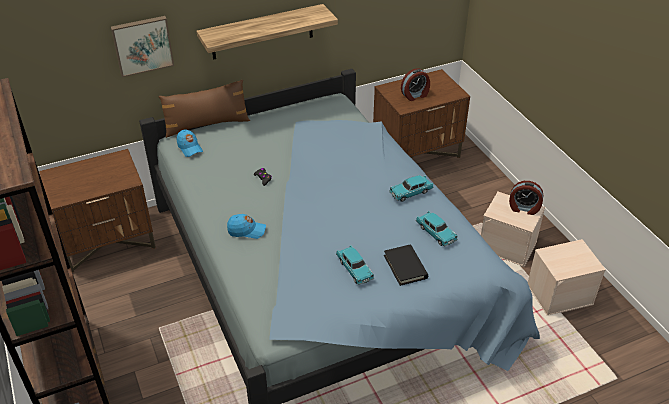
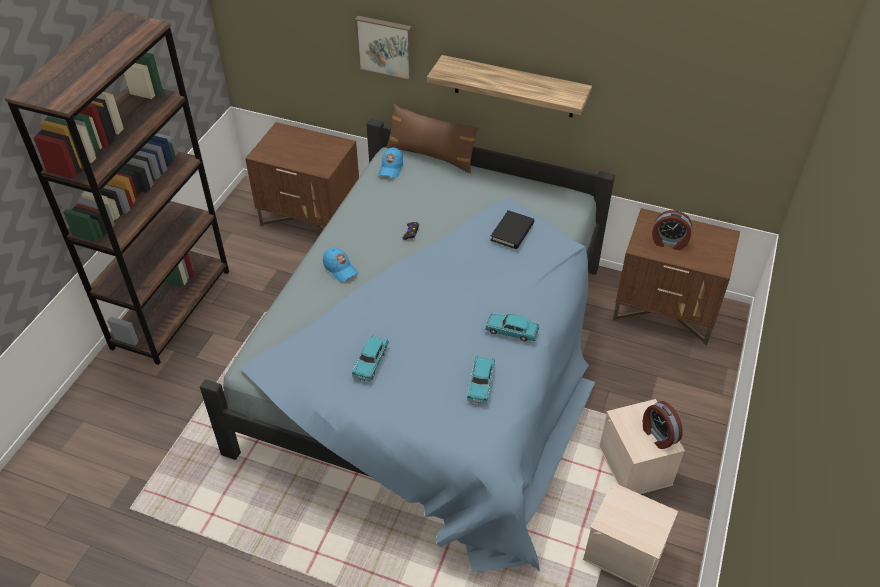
camera: 45 degrees right, 5 degrees up
(405, 267) = (413, 392): black book -> black book (512, 232)

